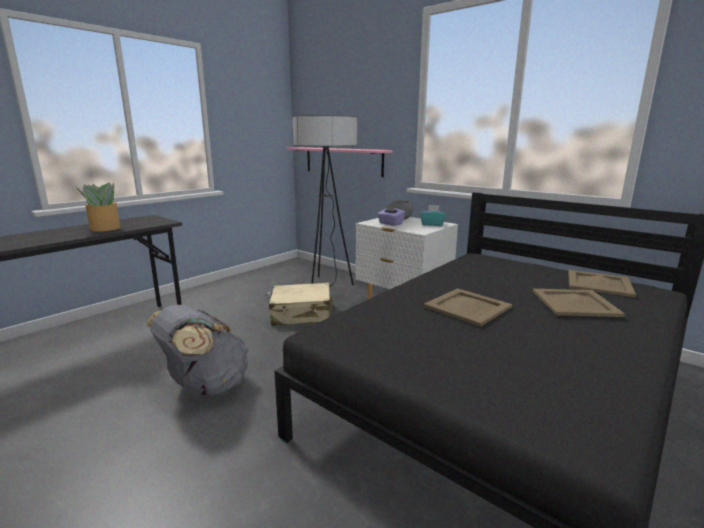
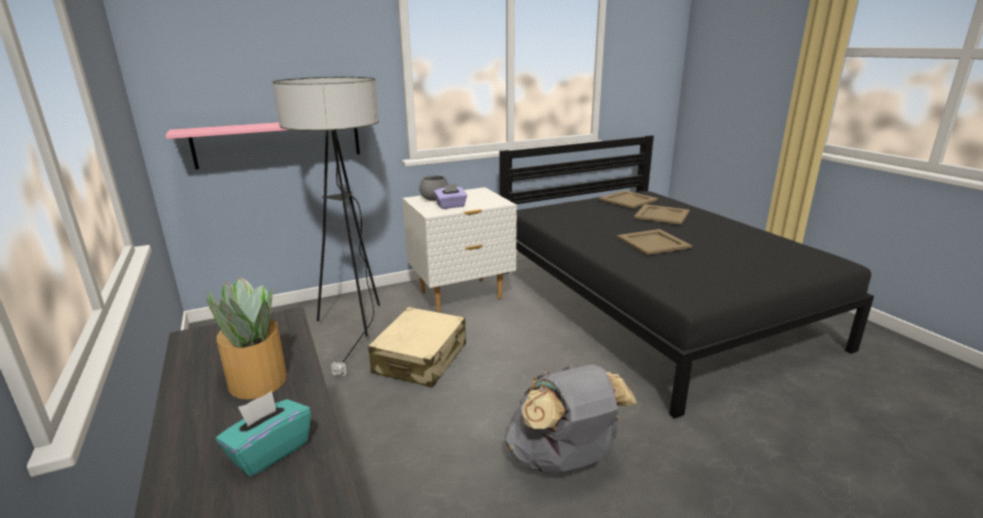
camera: 65 degrees left, 5 degrees up
(432, 224) = (477, 194): turquoise tissue box -> turquoise tissue box (269, 451)

